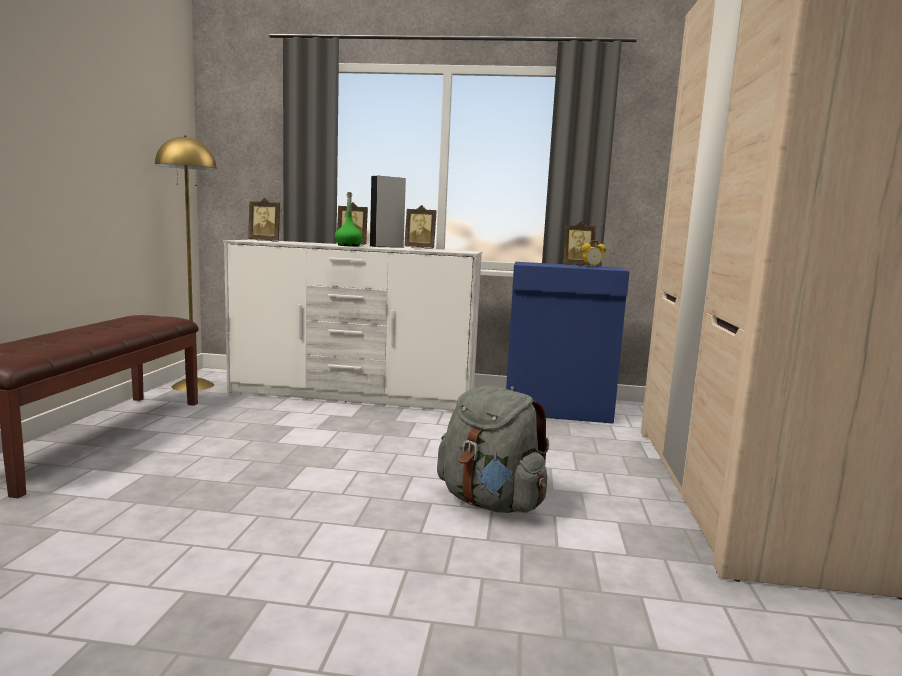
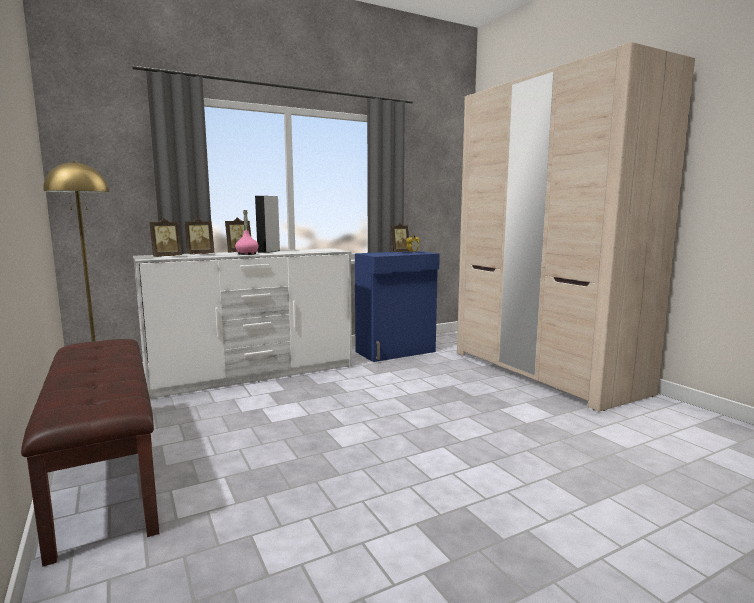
camera: 35 degrees left, 0 degrees up
(348, 245) = (247, 254): green bottle -> pink bottle
(420, 248) = (294, 250): picture frame -> picture frame (200, 254)
(491, 502) = (461, 413): grey backpack -> none

